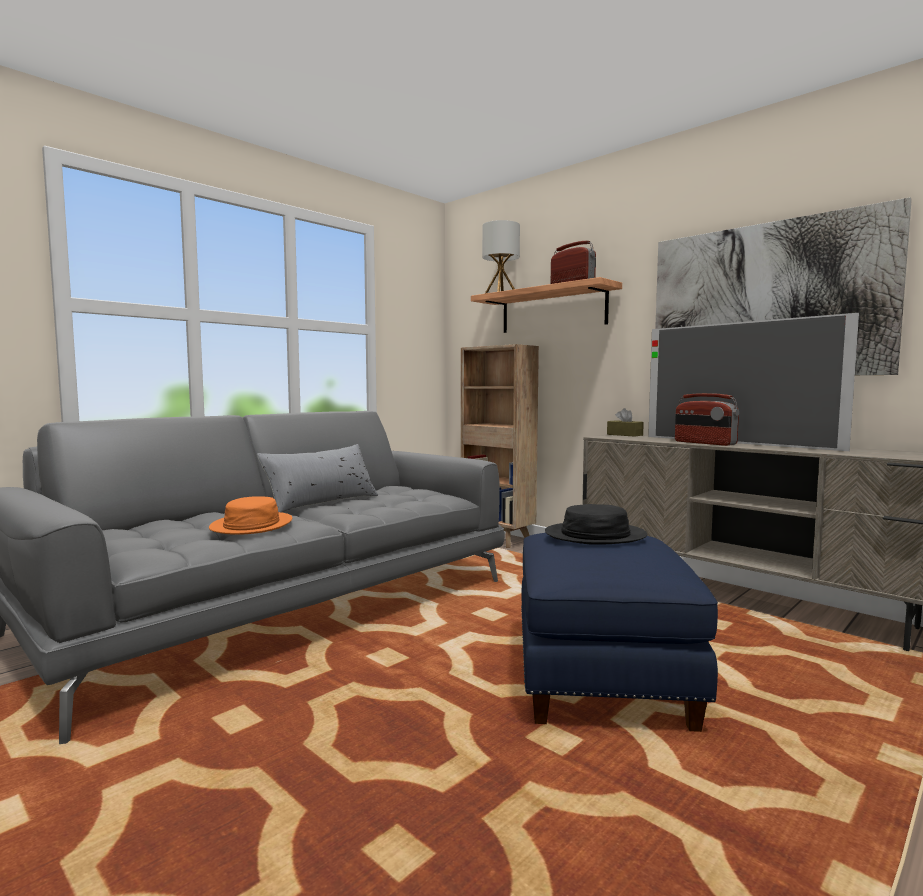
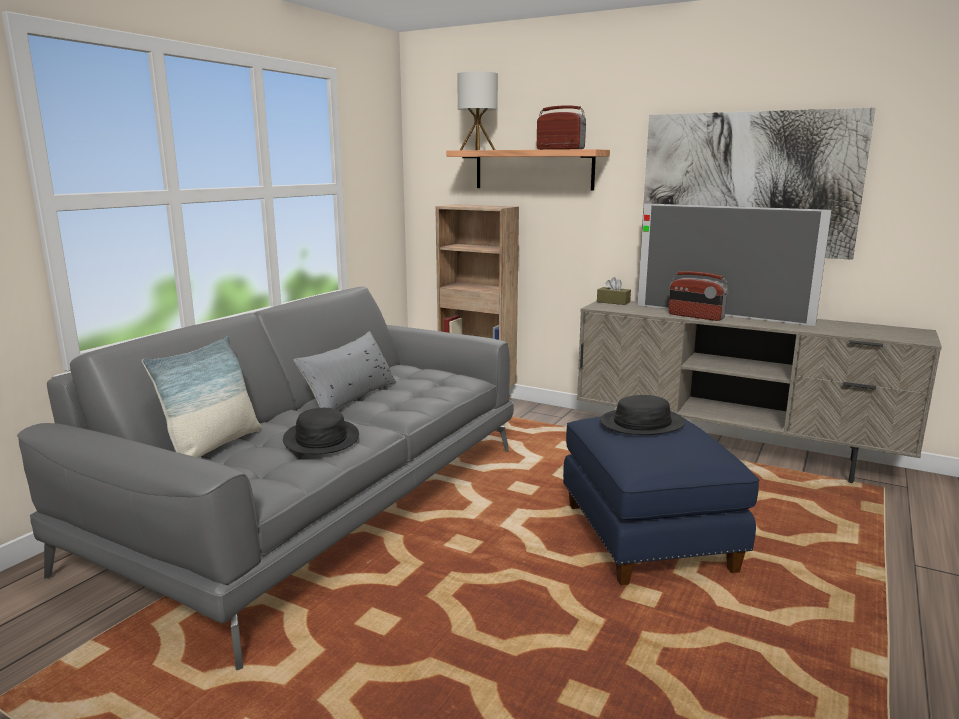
camera: 15 degrees left, 10 degrees up
(153, 524) = (213, 446): none -> pillow
(251, 525) = (321, 438): orange hat -> black hat

